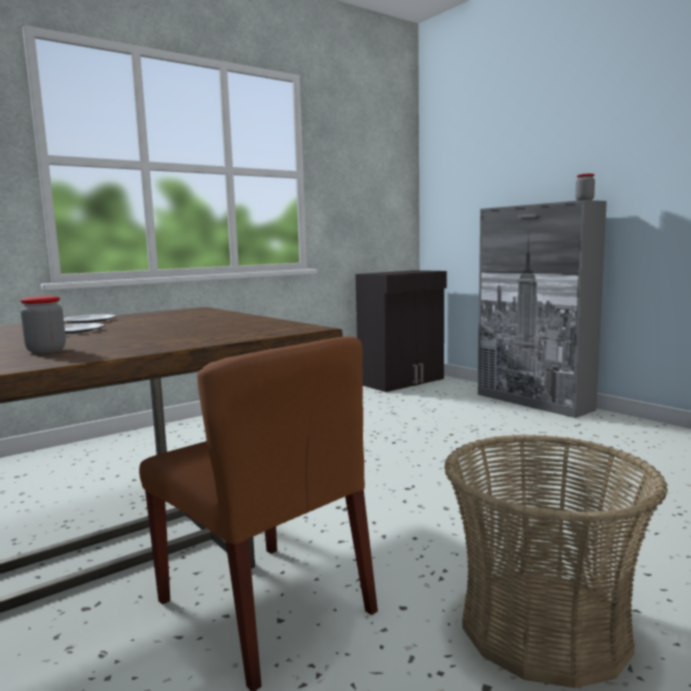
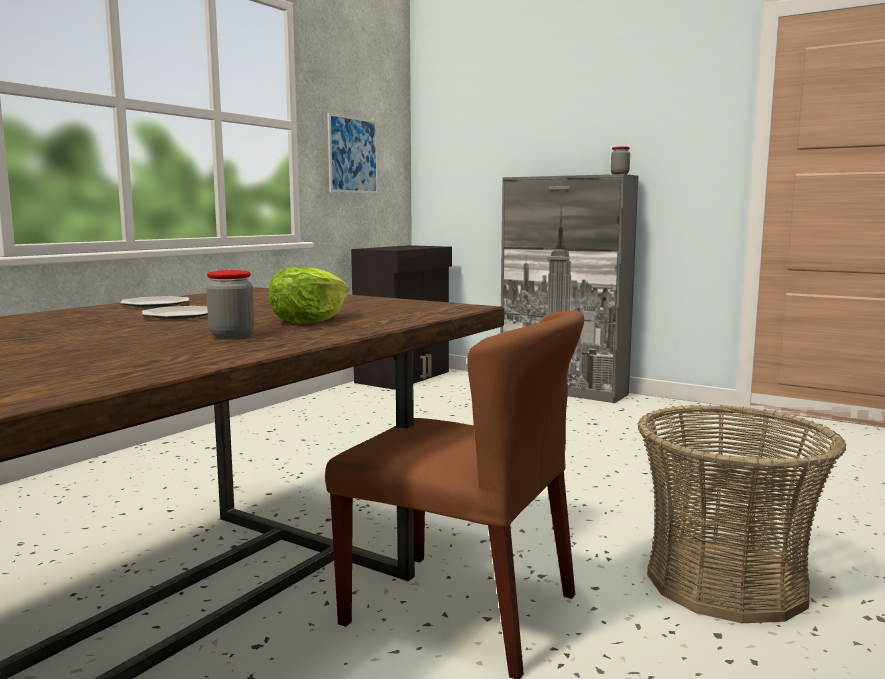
camera: 20 degrees left, 0 degrees up
(143, 338) = (309, 320): none -> lettuce
(359, 196) = (353, 155): none -> picture

